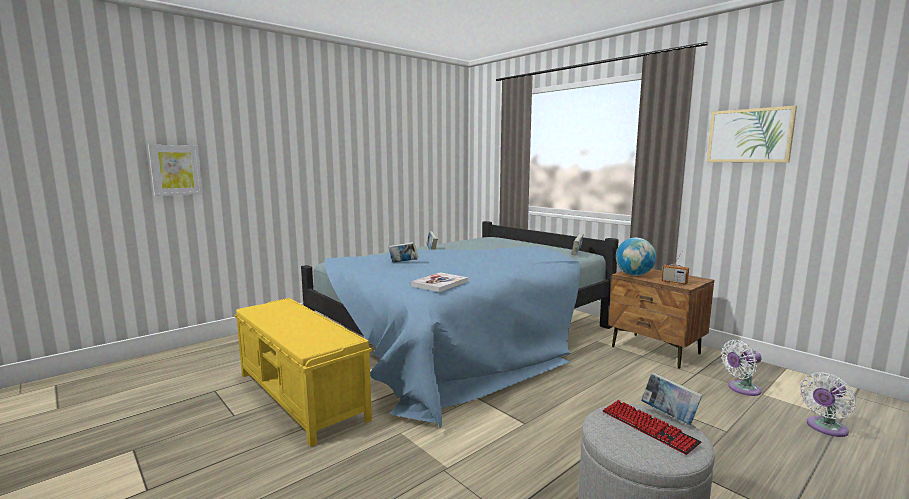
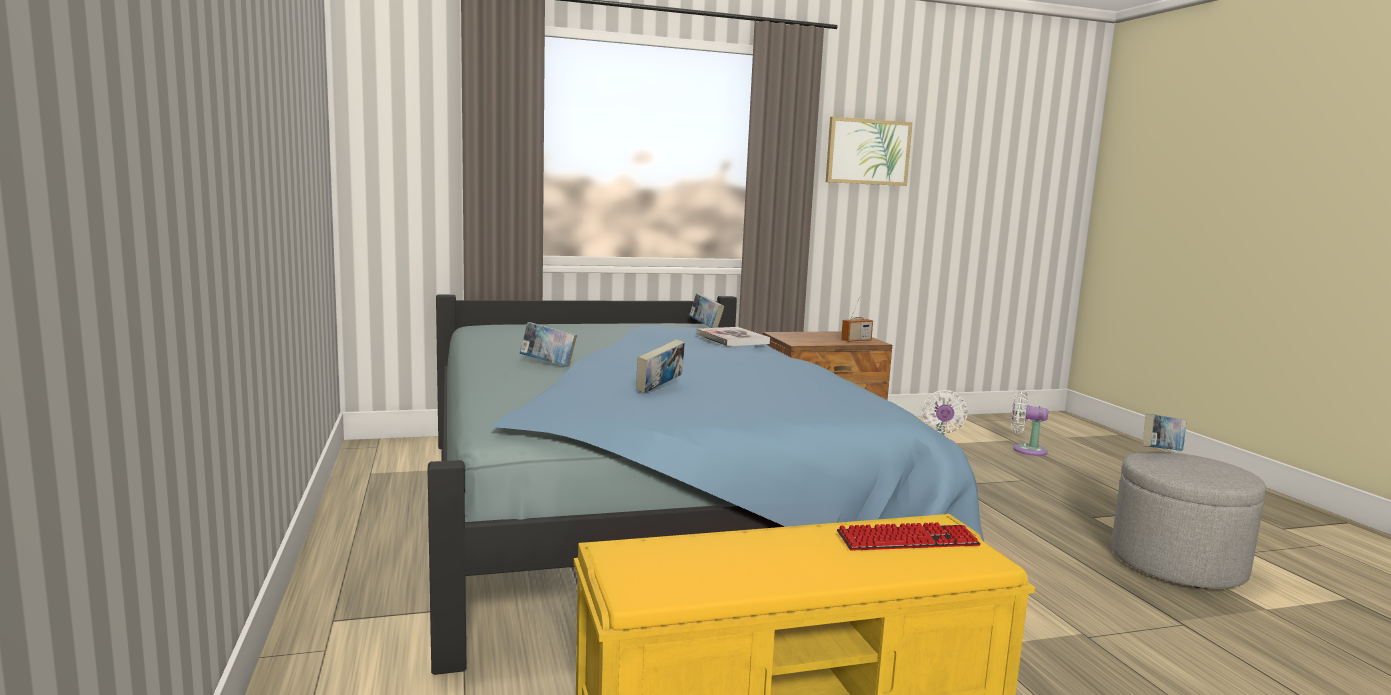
camera: 65 degrees left, 0 degrees up
(176, 170) = (87, 164): picture -> none
(440, 284) = (851, 396): book -> book (732, 339)
(634, 275) = (806, 341): globe -> none
(648, 427) = (1188, 463): keyboard -> keyboard (907, 540)
(825, 428) = (1025, 450): white fan -> white fan turned 120 degrees clockwise

